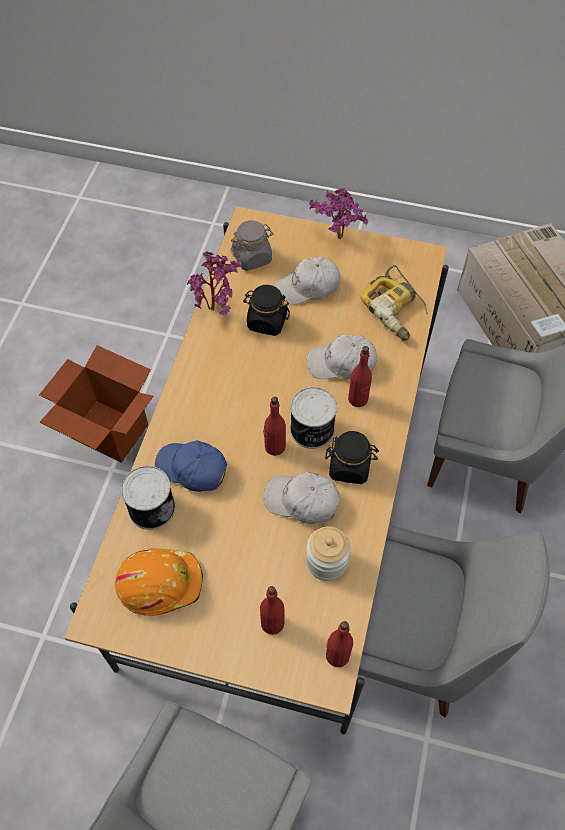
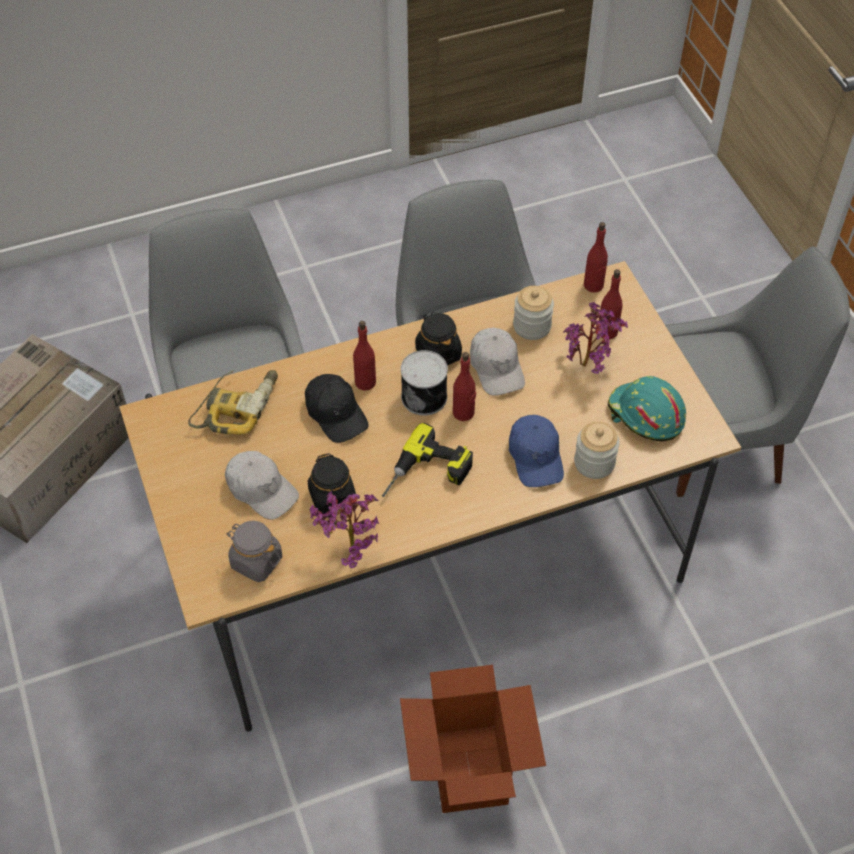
camera: 125 degrees left, 5 degrees down
(151, 507) = (594, 462): can -> jar
(160, 582) = (645, 416): orange hard hat -> turquoise hard hat
(237, 387) = (427, 476): none -> power drill
(337, 240) = (176, 500): potted plant -> potted plant (589, 365)
(342, 363) = (336, 413): white cap -> black cap

